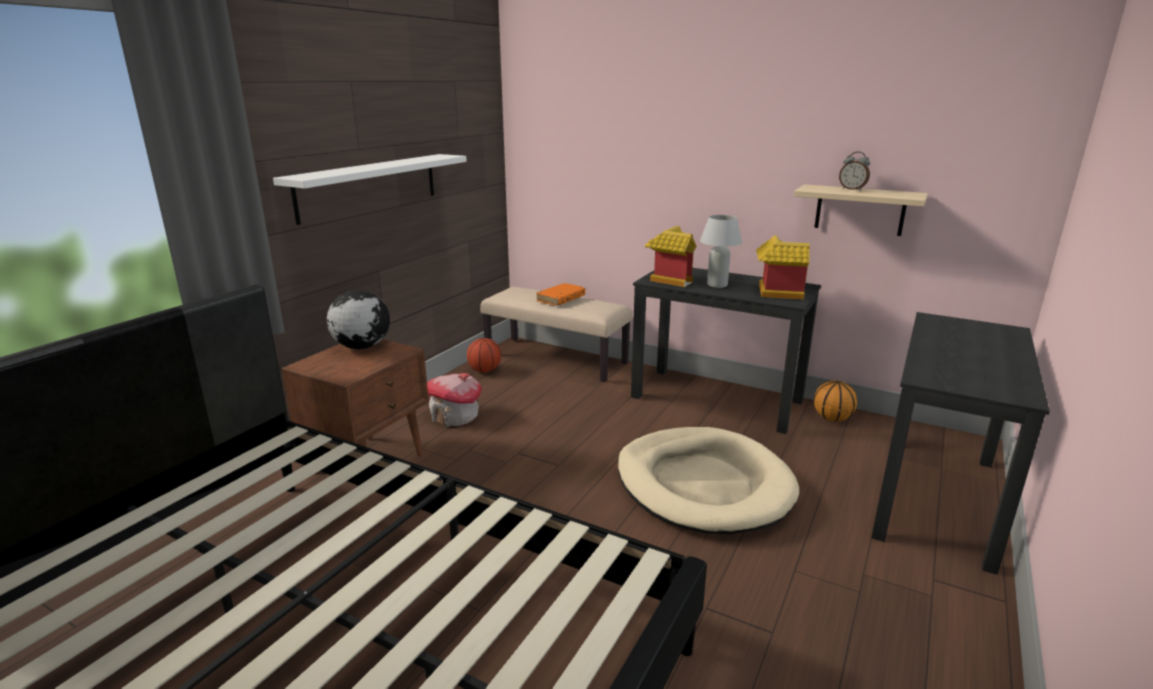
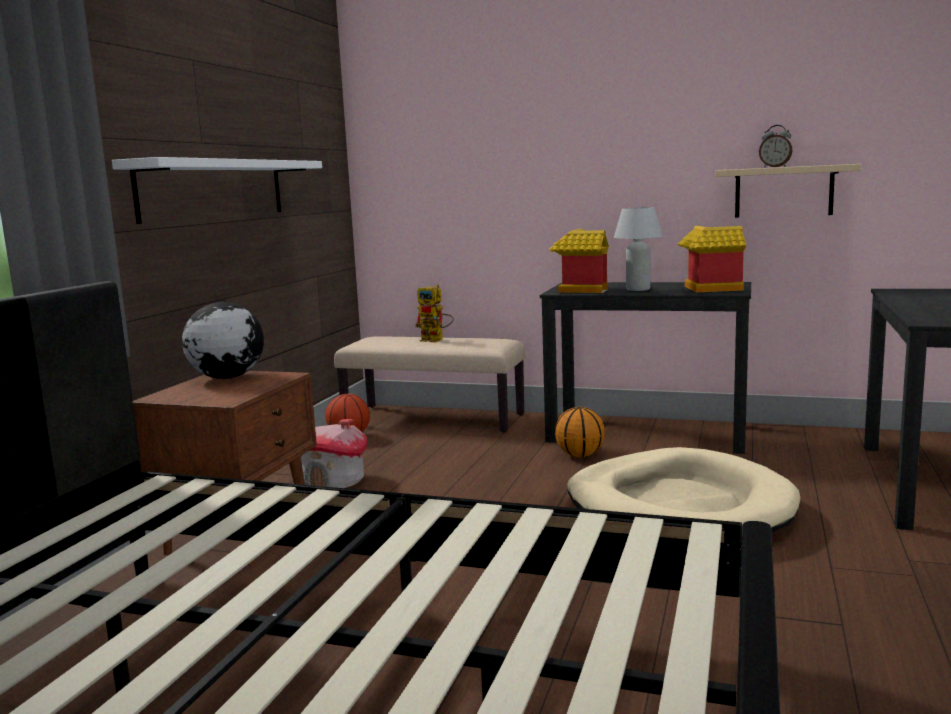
camera: 10 degrees left, 10 degrees down
(561, 299) = (436, 340): orange book -> toy robot
(832, 418) = (787, 436): basketball -> basketball (580, 455)

